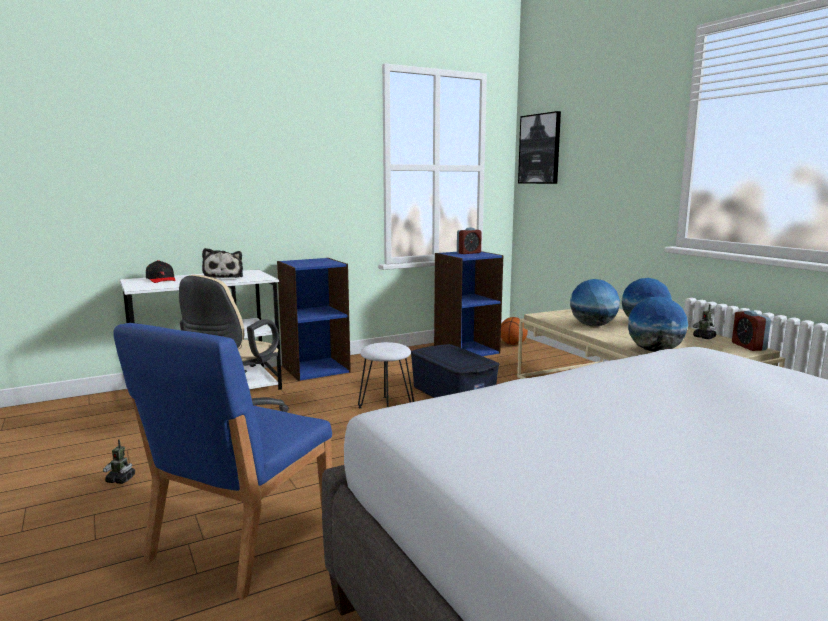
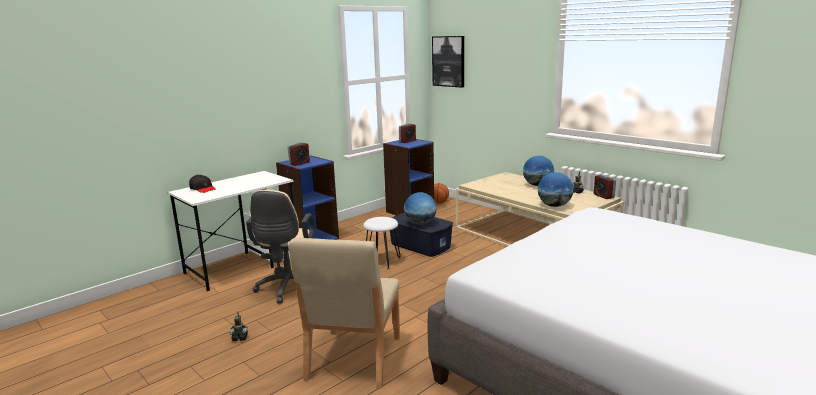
camera: 15 degrees left, 5 degrees up
(223, 277) = (248, 181): plush toy -> none
(240, 540) = (353, 358): blue chair -> beige chair
(302, 263) = (299, 163): none -> alarm clock
(592, 325) = (507, 190): globe -> globe (420, 223)

